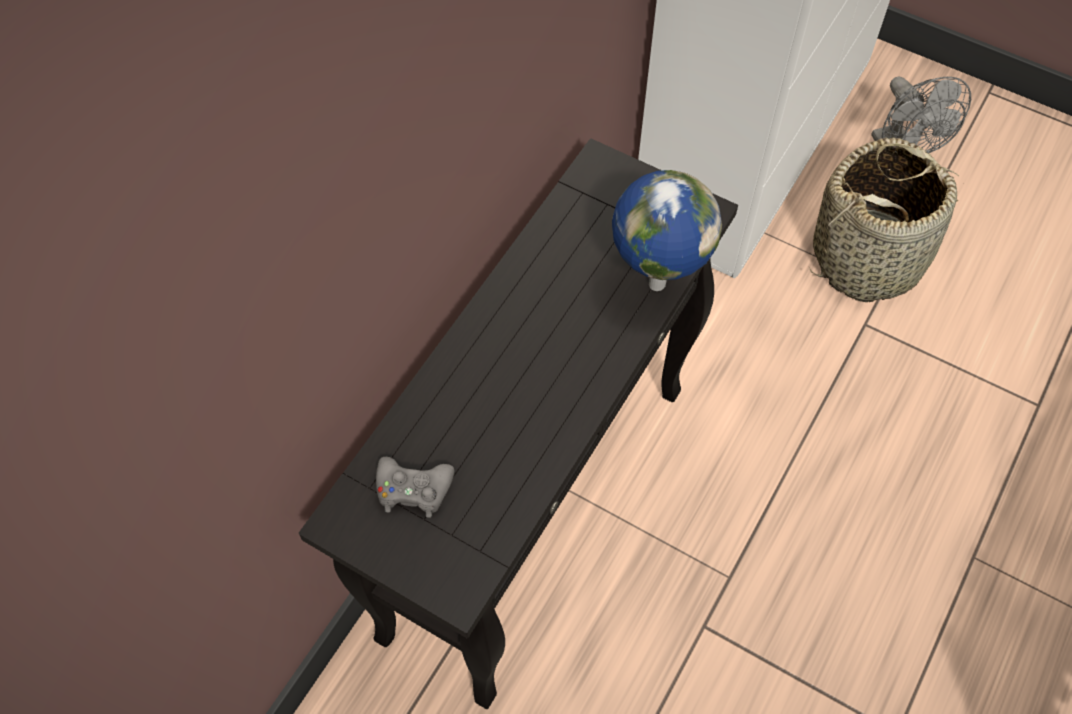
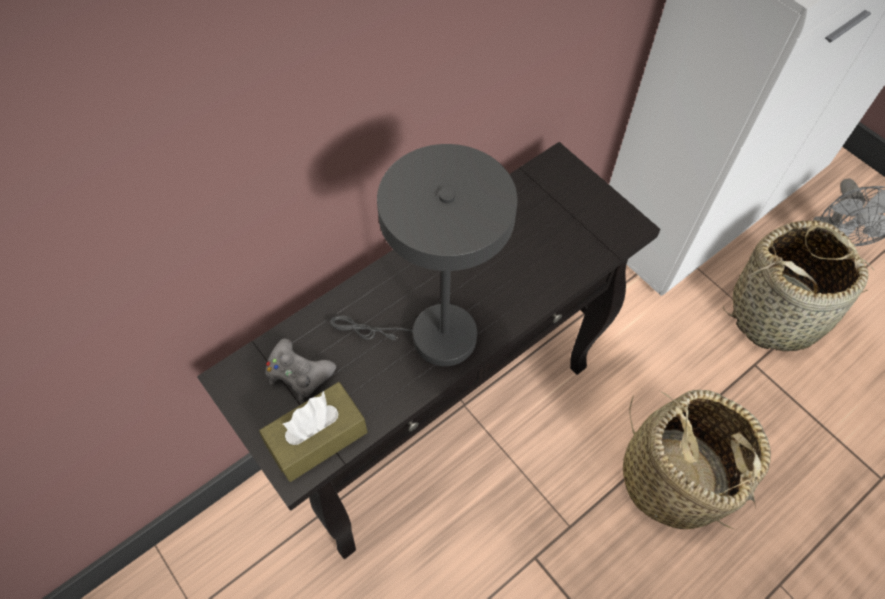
camera: 20 degrees right, 0 degrees up
(466, 551) = (317, 438): none -> brown tissue box
(542, 402) = (431, 337): none -> grey table lamp
(655, 283) = (564, 271): globe -> none
(823, 481) = (674, 477): none -> basket

